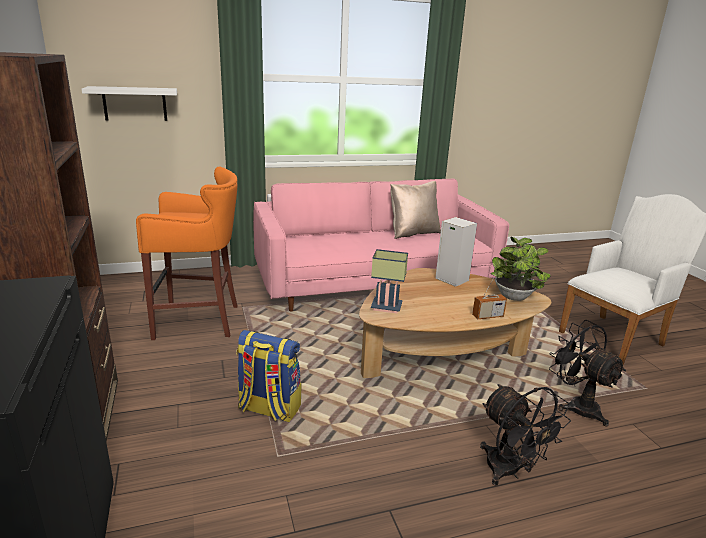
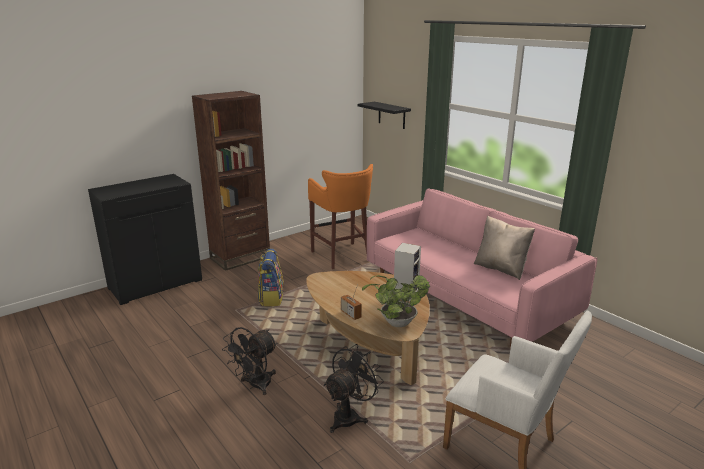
camera: 70 degrees right, 0 degrees up
(135, 104) = (391, 115): white shelf -> black shelf
(385, 307) = (332, 278): table lamp -> none

